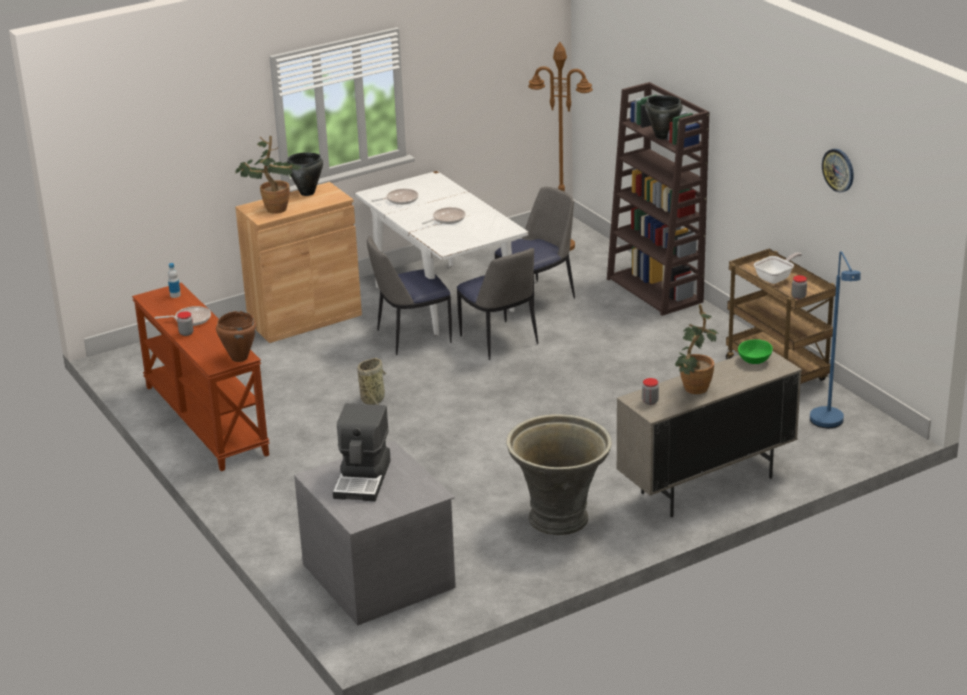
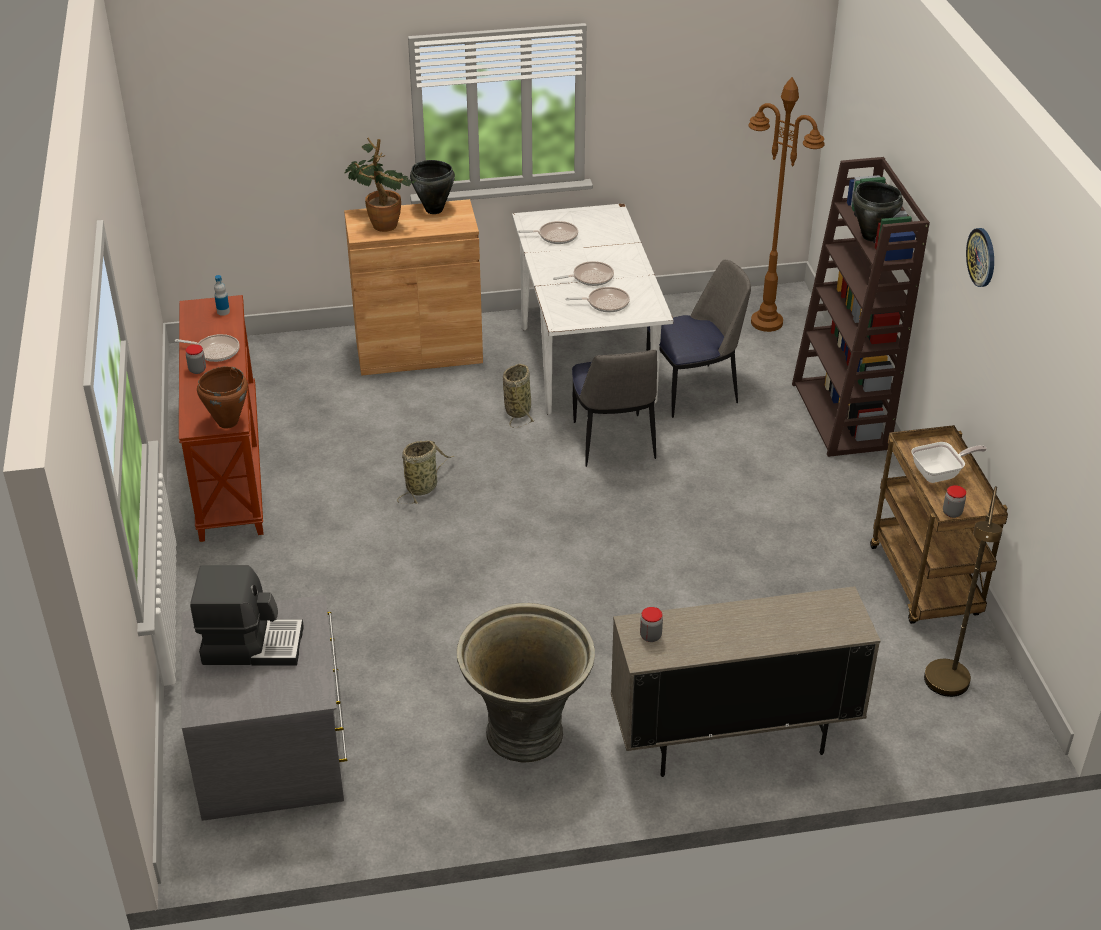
camera: 20 degrees right, 10 degrees up
(363, 479) = (252, 644): coffee machine -> coffee machine turned 120 degrees counterclockwise
(411, 337) = (518, 409): chair -> basket
(470, 232) = (605, 303): none -> frying pan
(692, 391) = (715, 635): potted plant -> none
(754, 360) = (826, 606): green bowl -> none
(829, 424) = (946, 689): blue floor lamp -> brown floor lamp
(838, 170) = (1040, 365): wall clock -> wall clock (982, 257)

